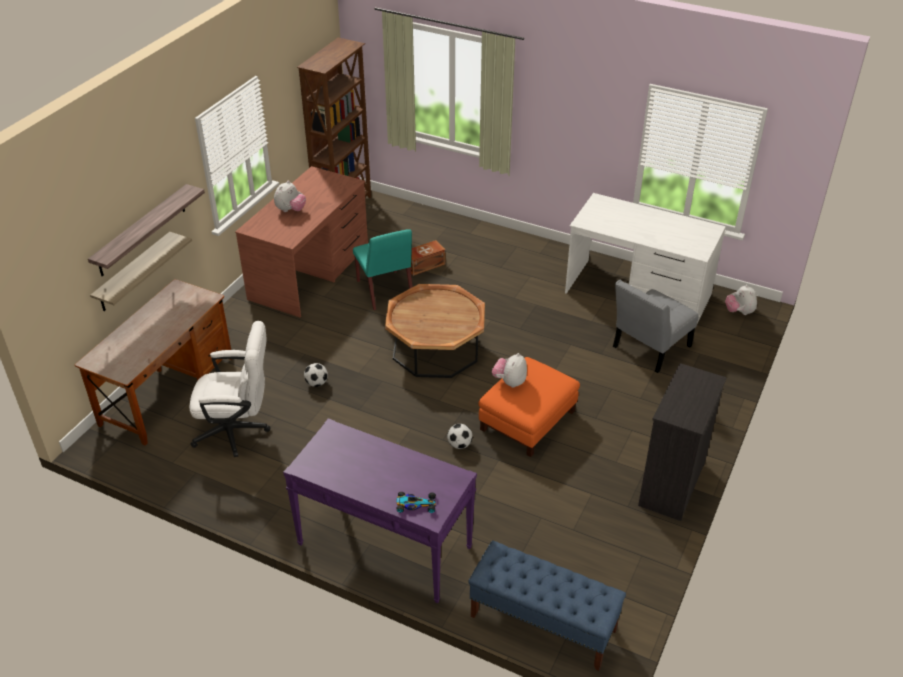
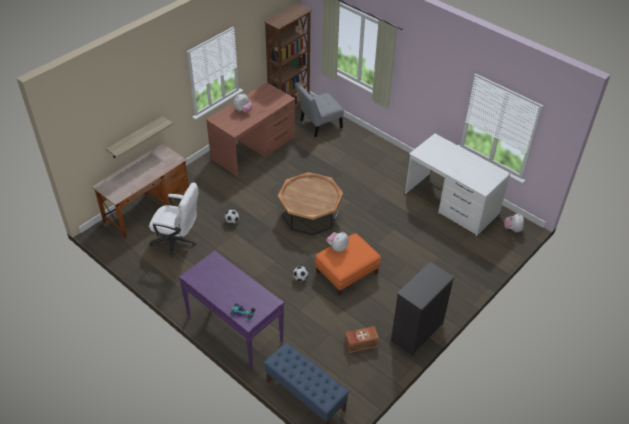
camera: 15 degrees right, 5 degrees up
(142, 230) = (143, 114): shelf -> none
(385, 291) = (294, 169): turquoise chair -> none
(424, 265) = (324, 156): brown storage box -> brown storage box (360, 343)
(649, 349) = (442, 242): grey chair -> grey chair (318, 125)

